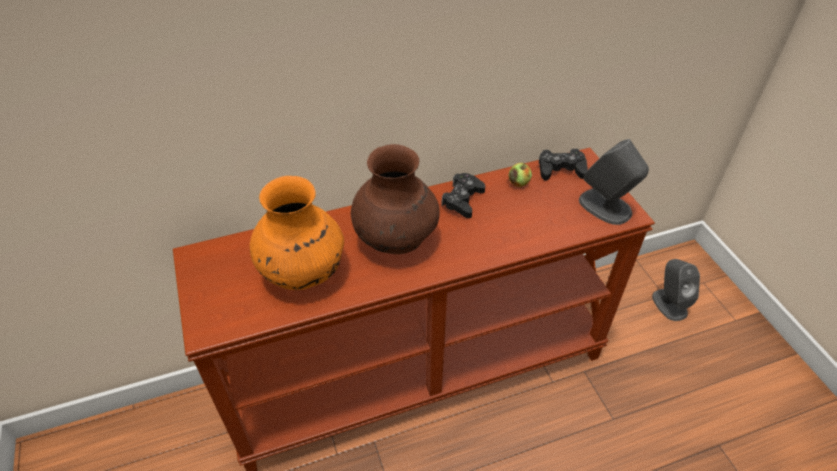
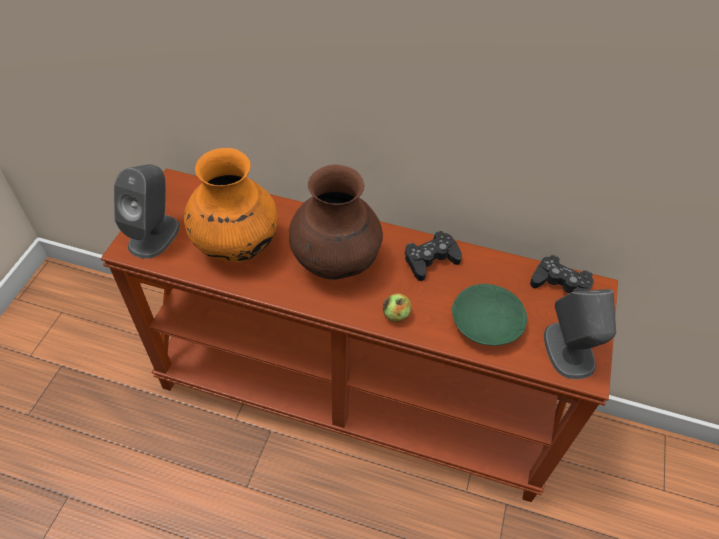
camera: 35 degrees right, 5 degrees up
(518, 182) = (502, 274): apple -> apple (396, 315)
(541, 220) = (487, 324): none -> green bowl
(669, 304) = (661, 503): grey speaker -> grey speaker (154, 235)

